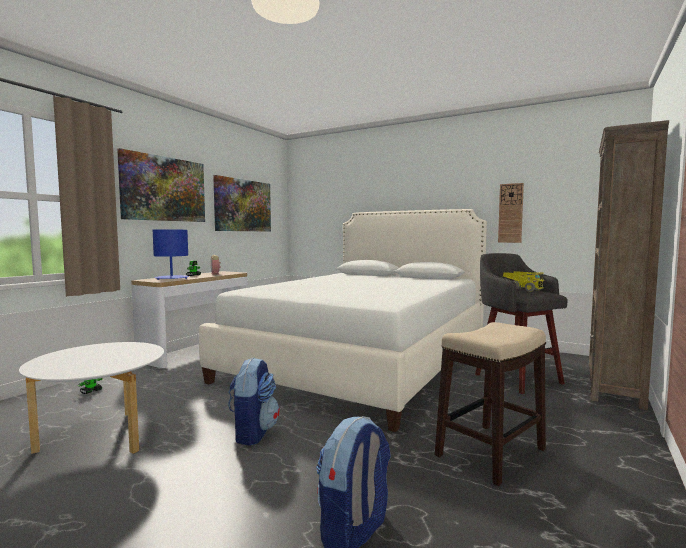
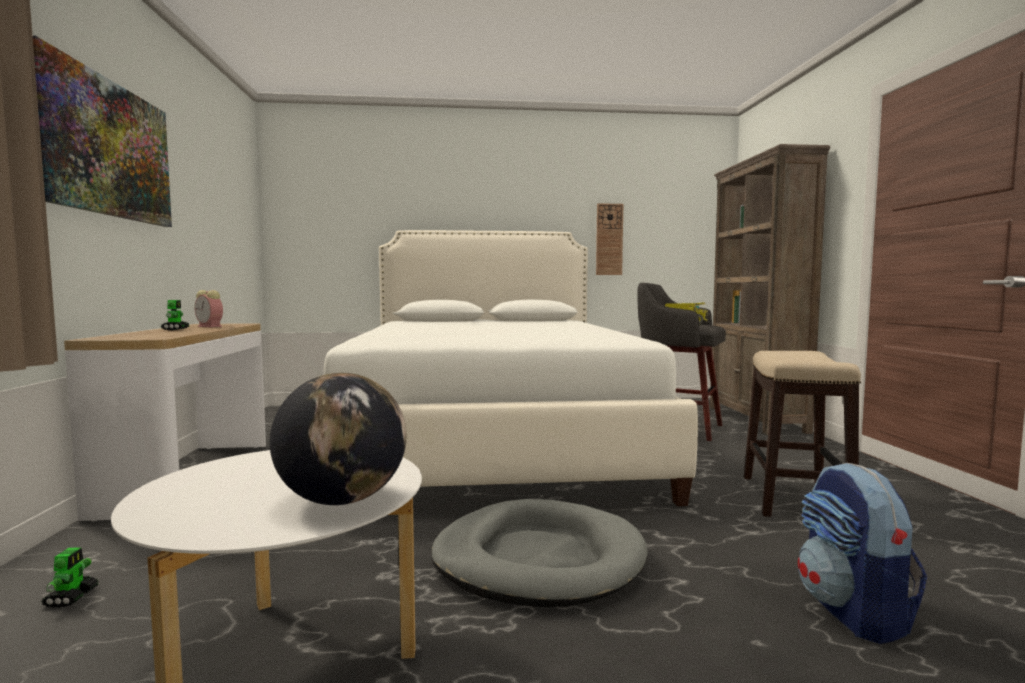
camera: 35 degrees left, 0 degrees up
(92, 368) = (342, 500): none -> globe
(172, 278) = (152, 334): blue table lamp -> none
(243, 205) = (213, 205): picture -> none
(253, 432) = (538, 559): backpack -> grey dog bed

